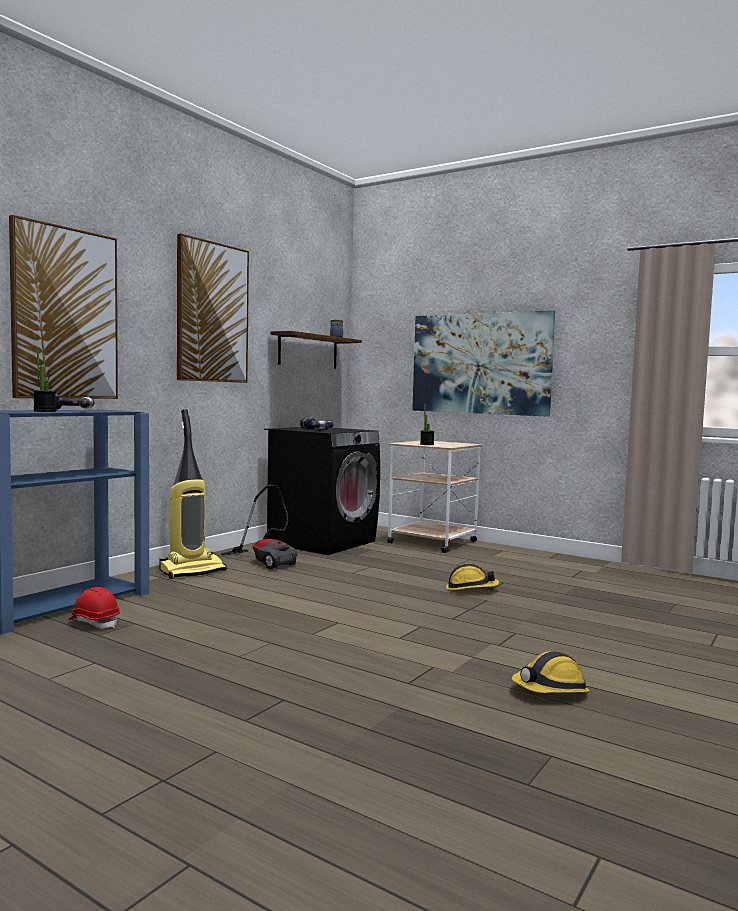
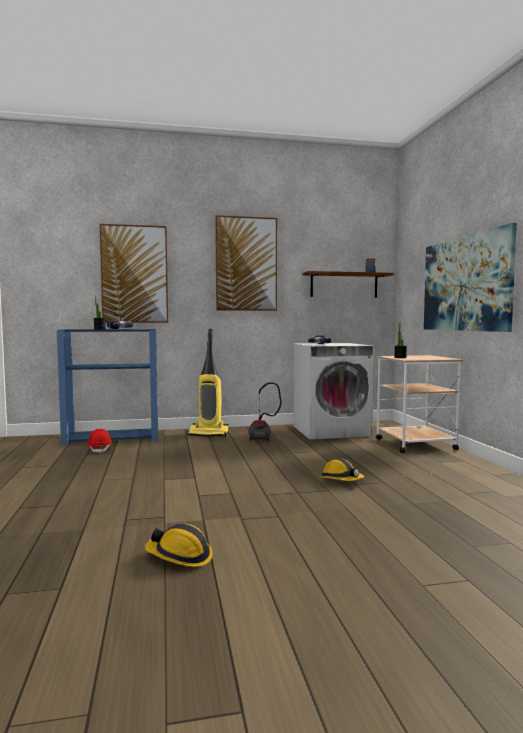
camera: 45 degrees right, 0 degrees up
(321, 542) = (331, 430): black washing machine -> white washing machine

